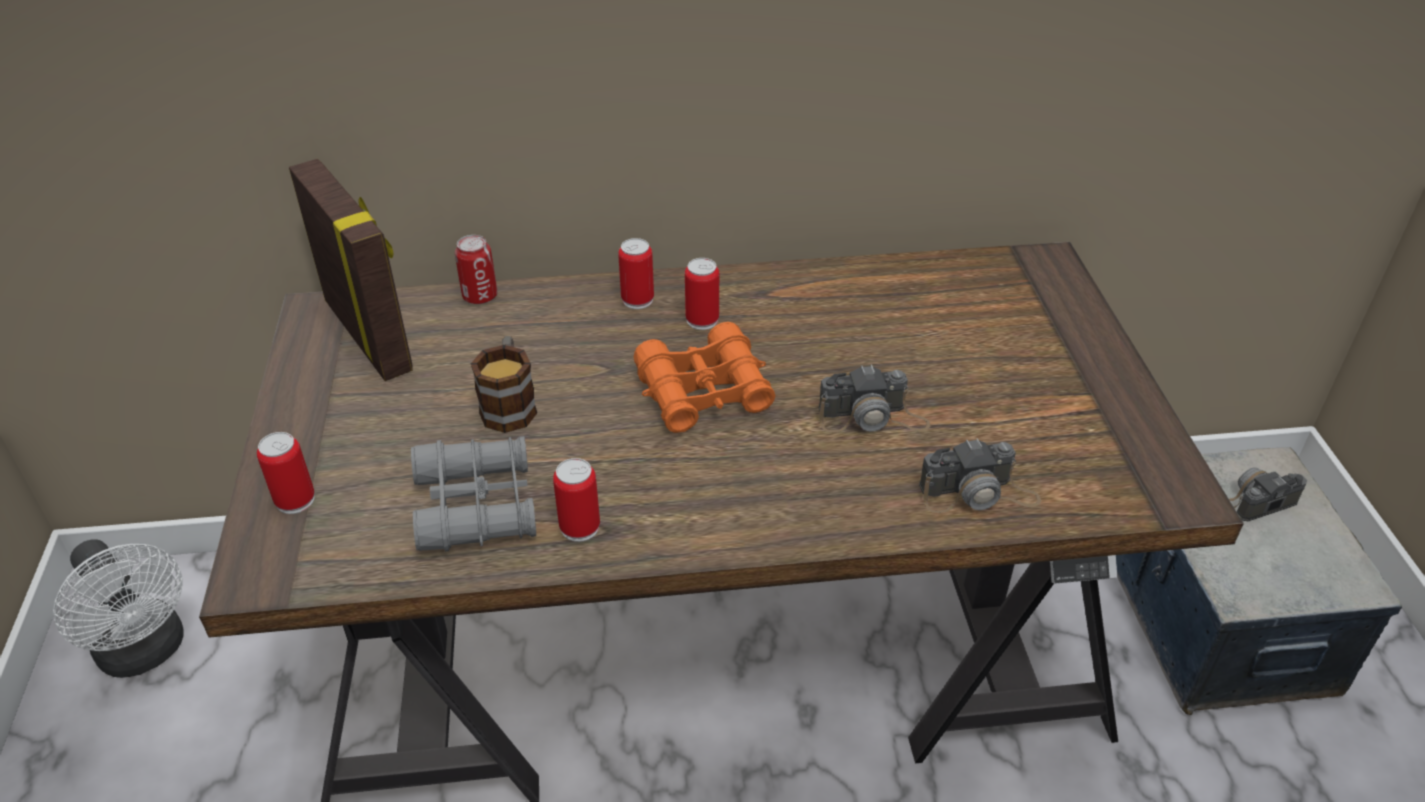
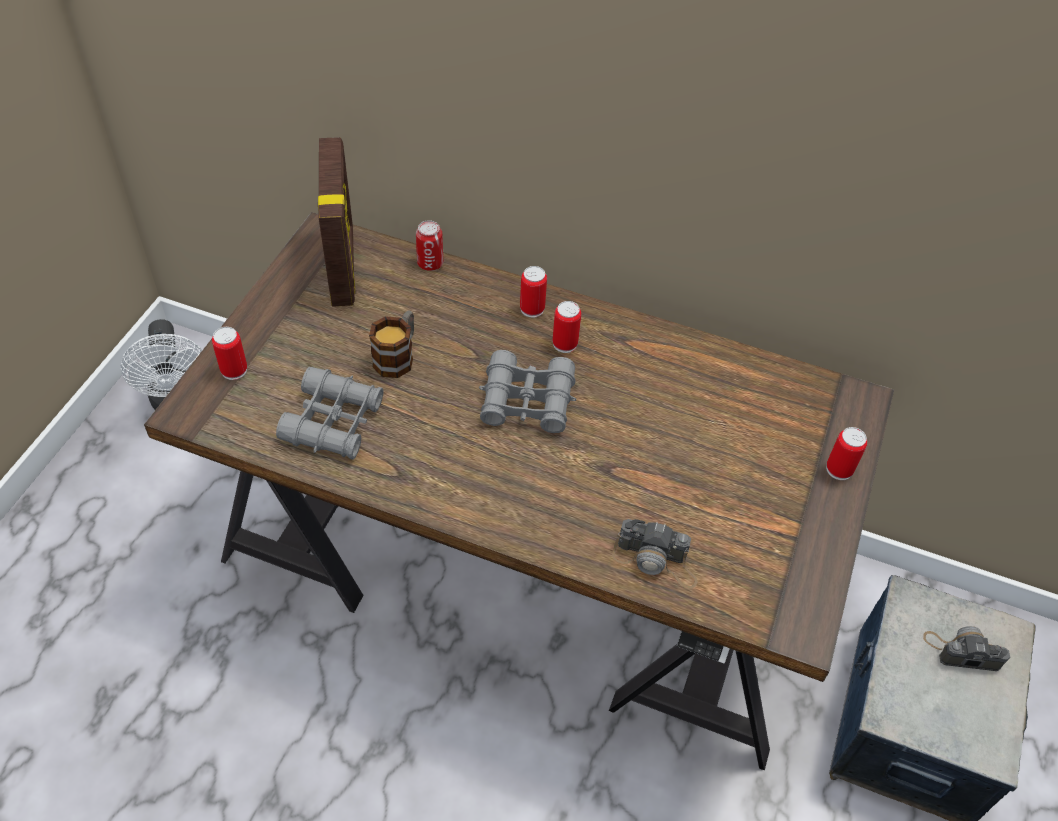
camera: 25 degrees right, 10 degrees up
(580, 527) = (384, 465): can -> can (839, 469)
(704, 391) = (527, 401): orange binoculars -> grey binoculars
(872, 417) = (627, 471): camera -> none

